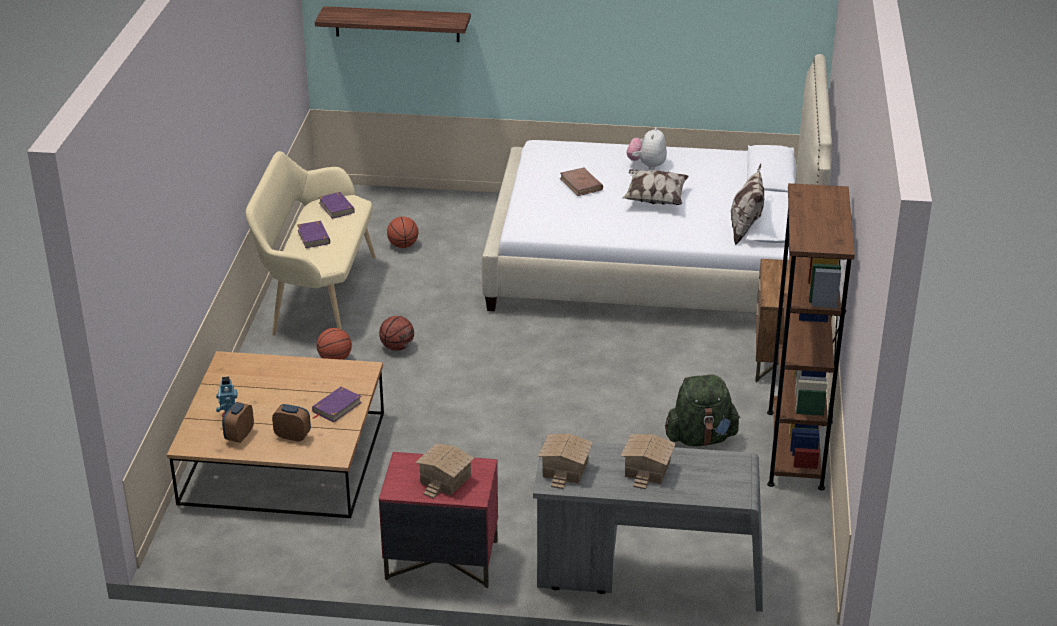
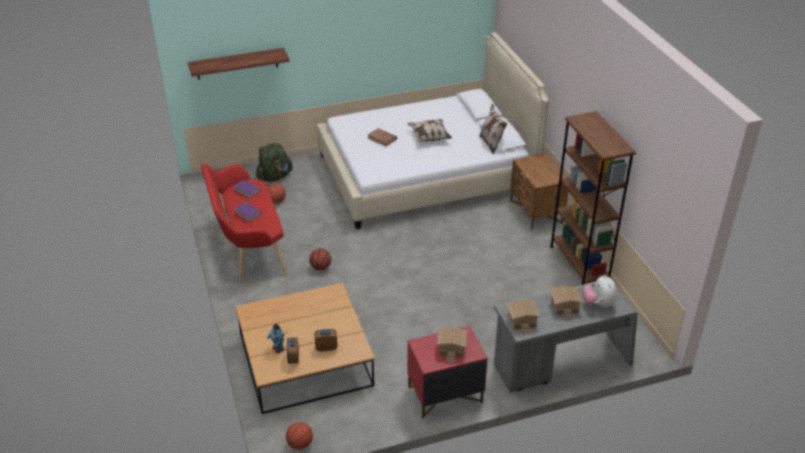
camera: 25 degrees left, 5 degrees up
(317, 296) = (248, 248): beige bench -> red bench
(335, 359) = (289, 286): basketball -> basketball (300, 444)
(336, 407) = (338, 320): purple book -> none
(647, 165) = (409, 118): plush toy -> plush toy (598, 304)
(701, 438) = (527, 273): green backpack -> green backpack (274, 177)

